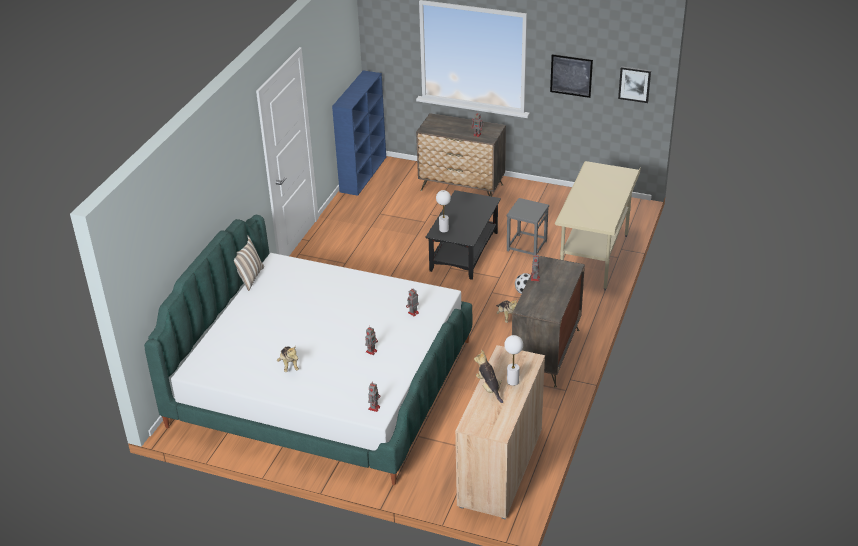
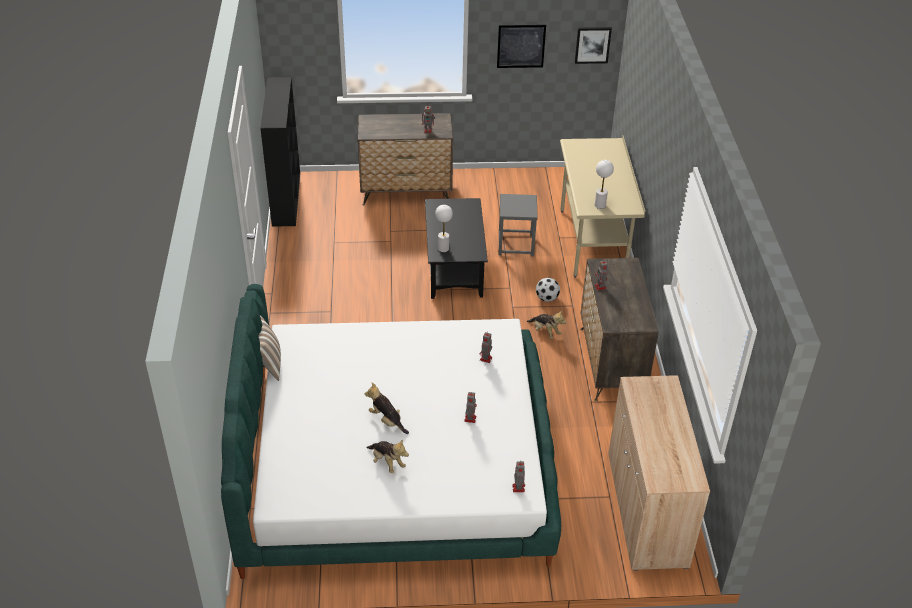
camera: 25 degrees left, 5 degrees up
(363, 174) = (286, 198): blue bookcase -> black bookcase
(489, 388) = (647, 431): plush toy -> plush toy (387, 420)
(513, 381) = (666, 415): white table lamp -> white table lamp (600, 205)

